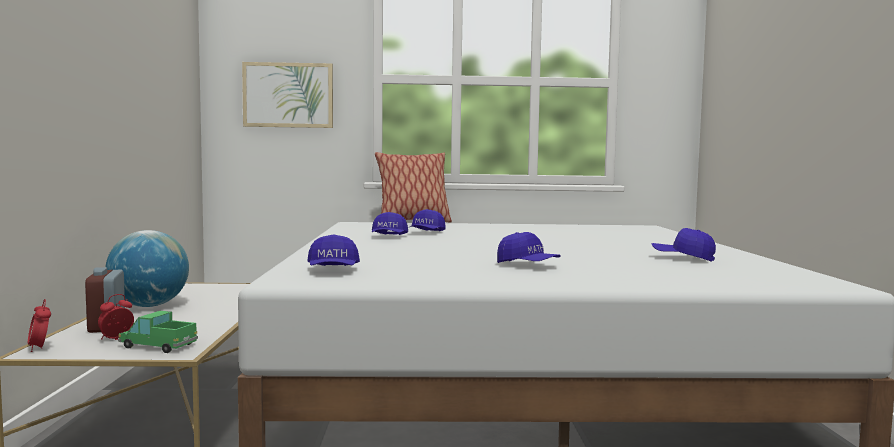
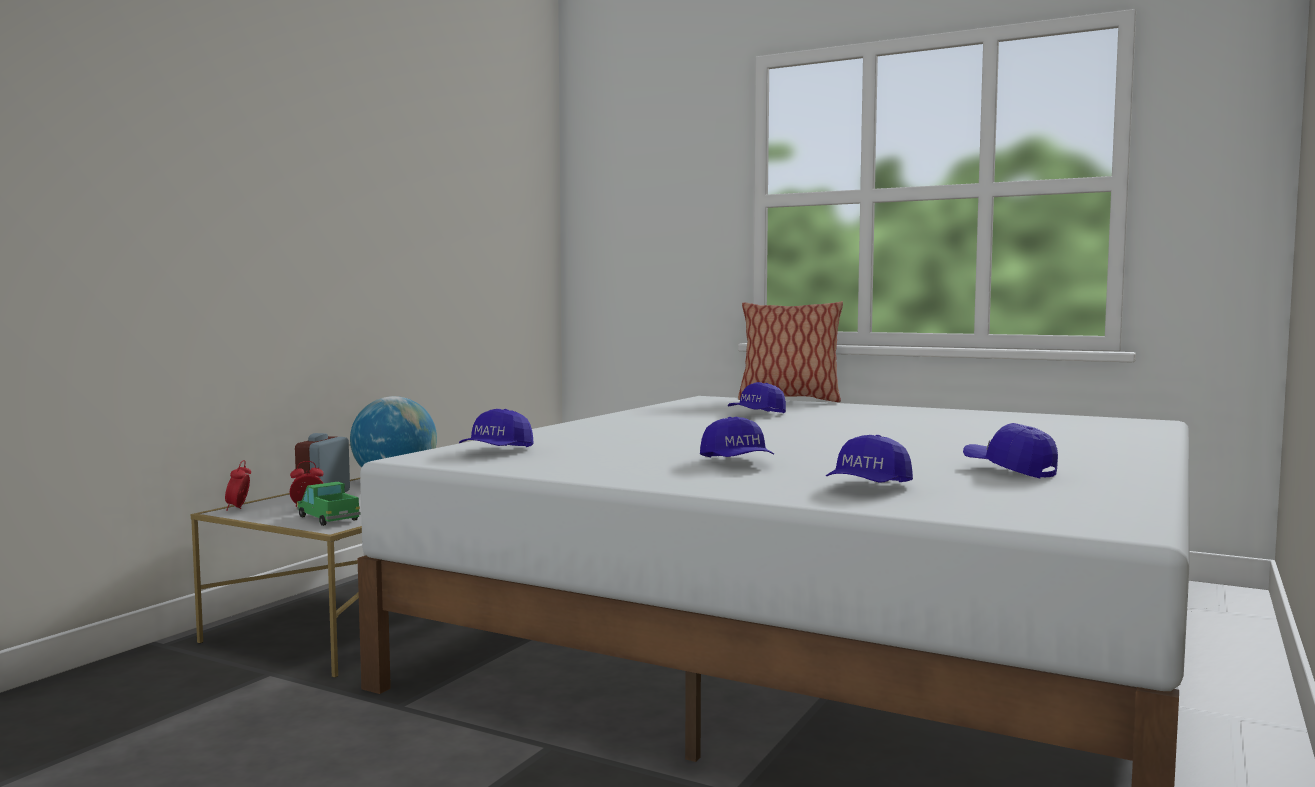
camera: 30 degrees right, 0 degrees up
(288, 95) = (653, 230): picture -> none
(389, 237) = (689, 417): blue cap -> blue cap (868, 487)

